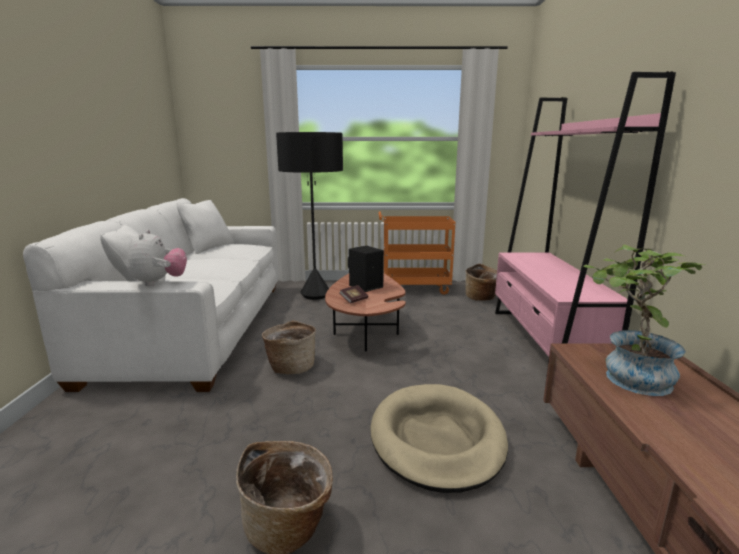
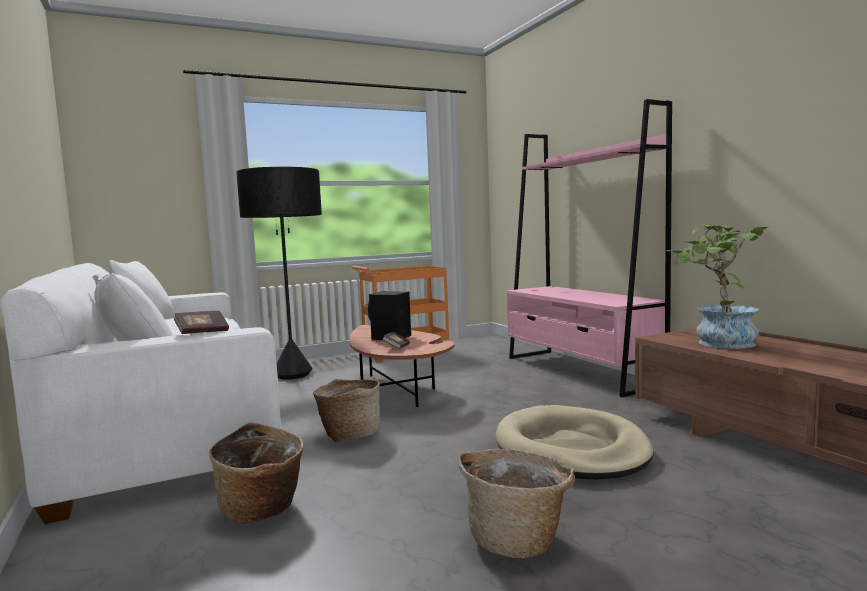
camera: 25 degrees left, 10 degrees down
(159, 282) = (202, 332): plush toy -> book
(482, 298) = (482, 350): basket -> basket (262, 510)

